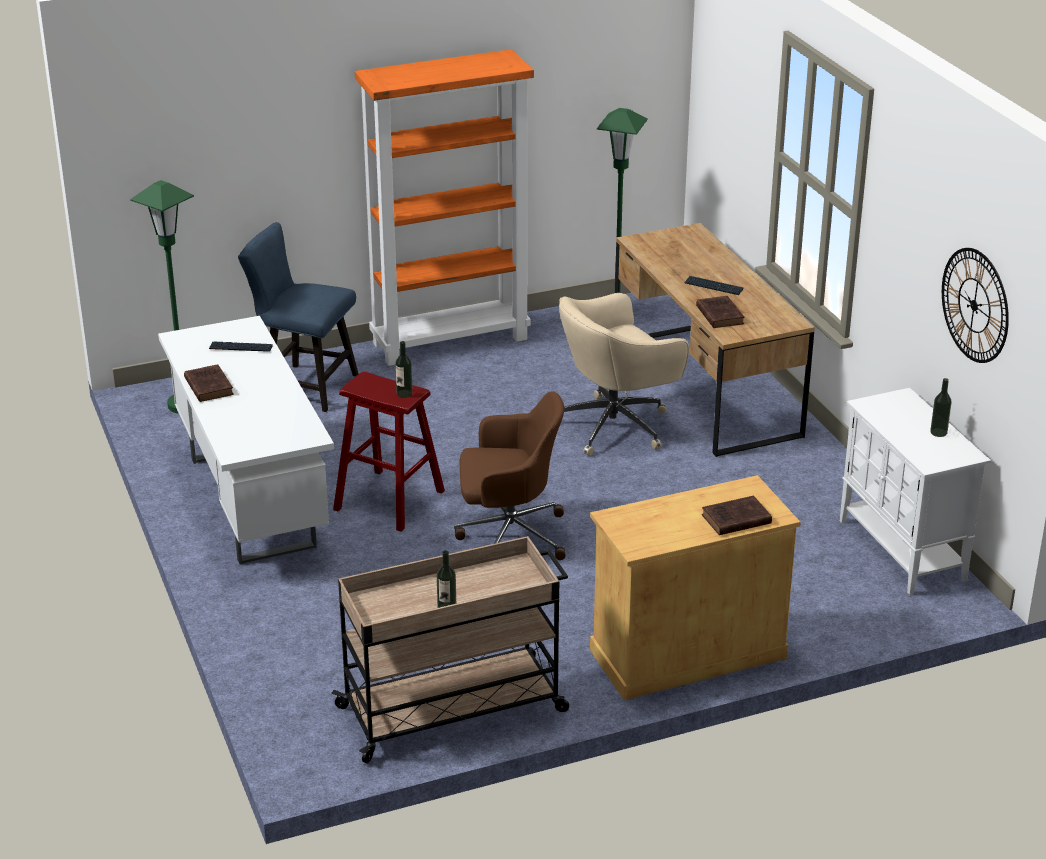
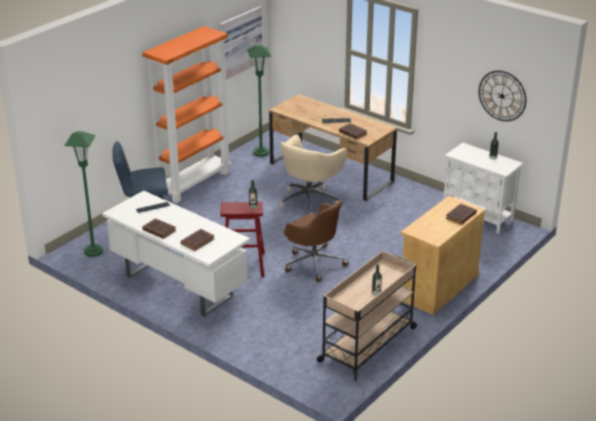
camera: 30 degrees left, 0 degrees up
(247, 422) = (198, 241): none -> brown book
(509, 535) = (314, 262): brown office chair -> brown office chair turned 75 degrees clockwise
(601, 97) = (238, 42): none -> picture

